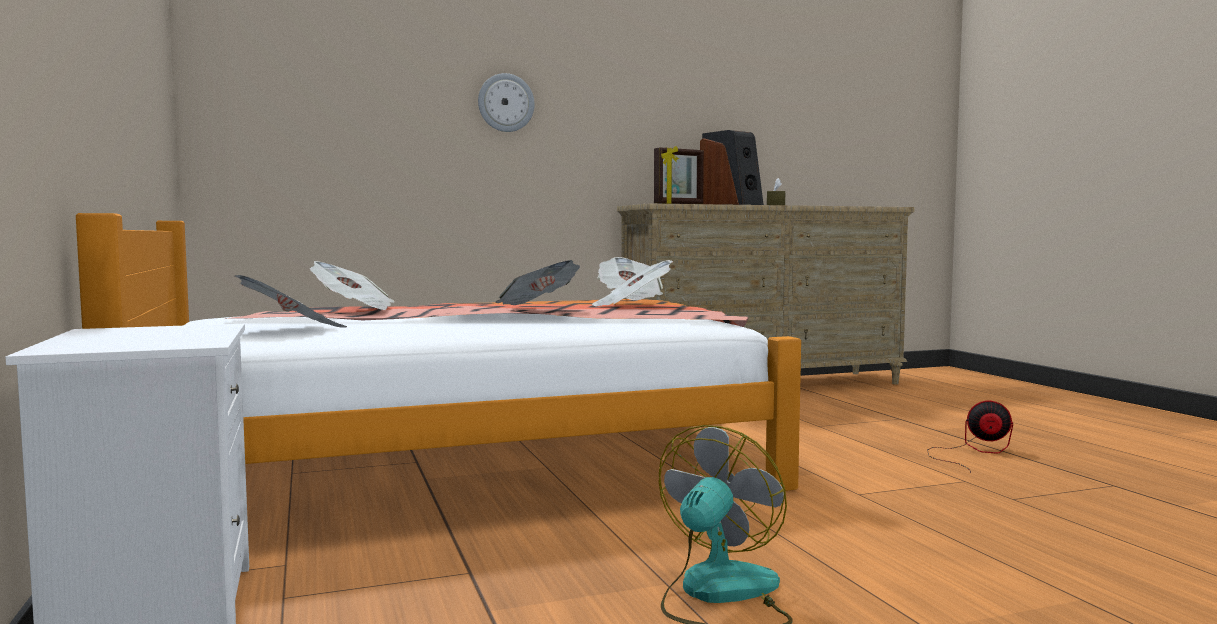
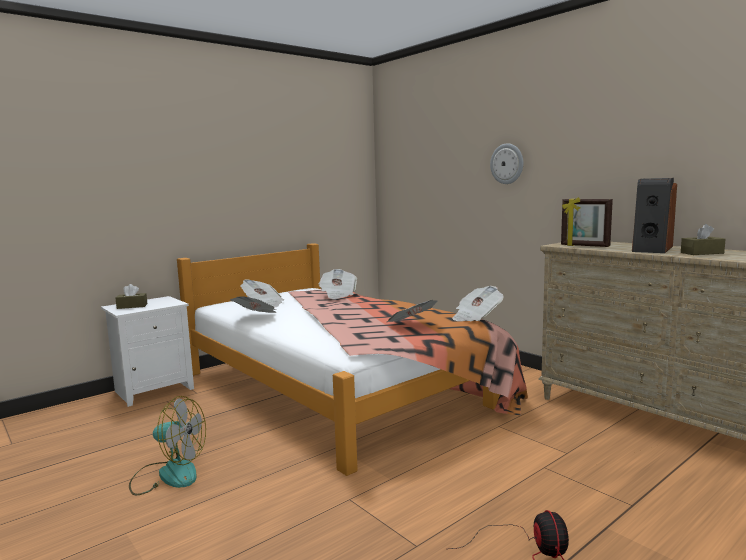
camera: 70 degrees right, 5 degrees up
(130, 341) = (132, 306): none -> brown tissue box
(537, 307) = (355, 314): newspaper -> newspaper (256, 317)

